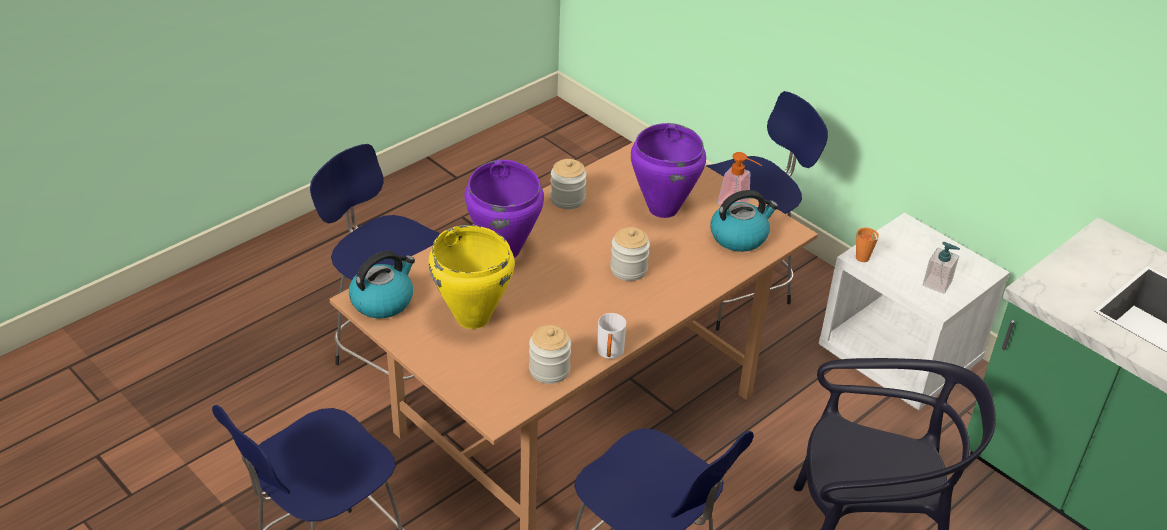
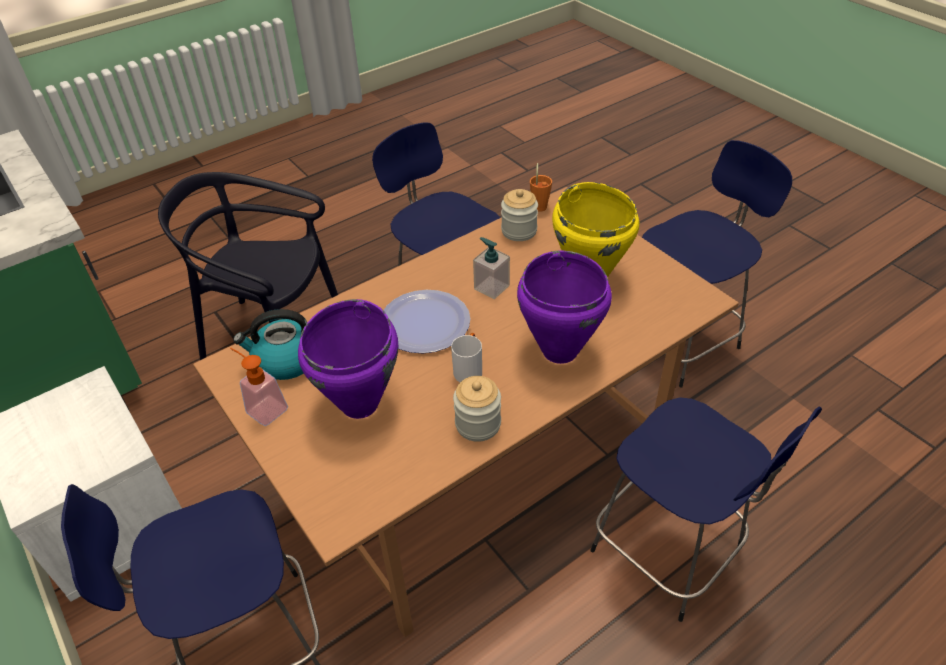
camera: 170 degrees left, 5 degrees up
(383, 301) = (682, 296): kettle -> none
(609, 354) = (464, 242): white mug -> white mug (469, 369)
(628, 269) = (425, 323): jar -> plate
(863, 260) = (126, 448): orange cup -> orange cup (540, 205)
(937, 284) = (69, 411): soap dispenser -> soap dispenser (491, 287)

